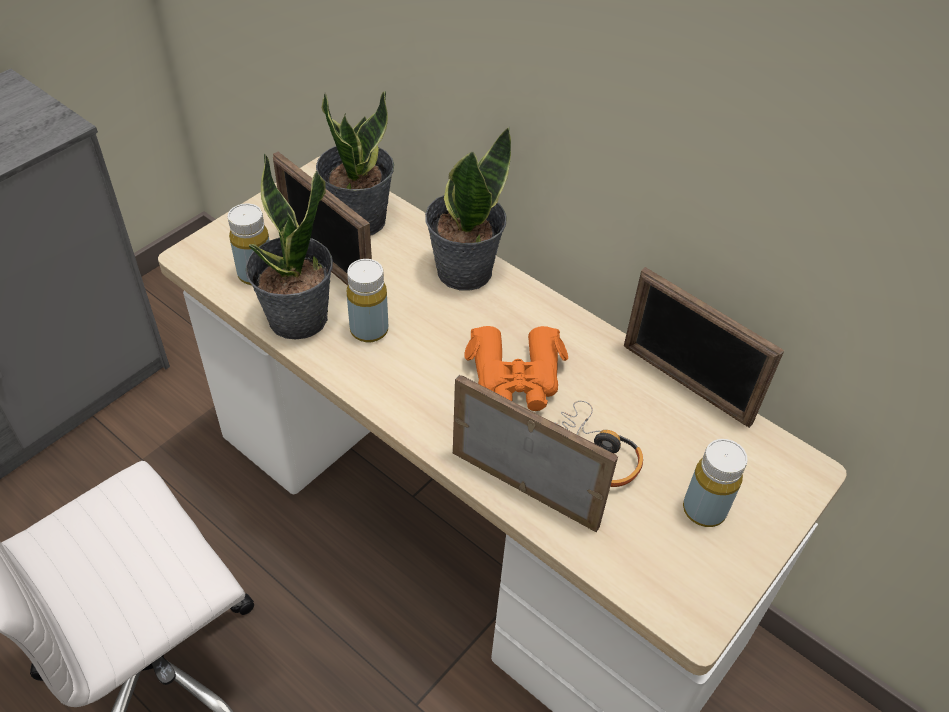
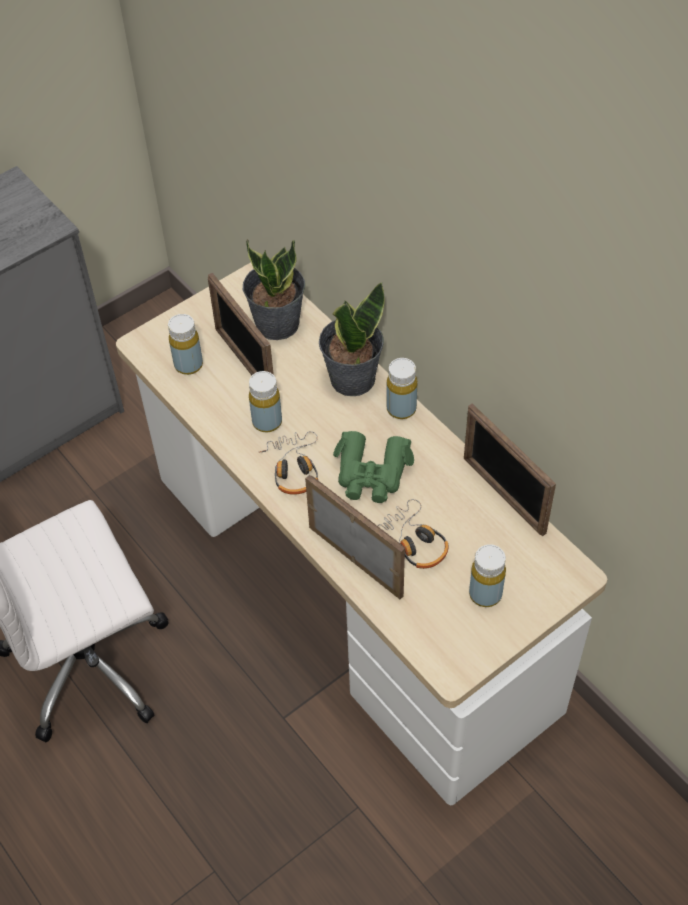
camera: 15 degrees right, 5 degrees up
(297, 319) = (214, 406): potted plant -> none
(415, 382) = (293, 468): none -> headphones
(516, 377) = (371, 474): orange binoculars -> green binoculars
(532, 298) = (401, 409): none -> yellow bottle

